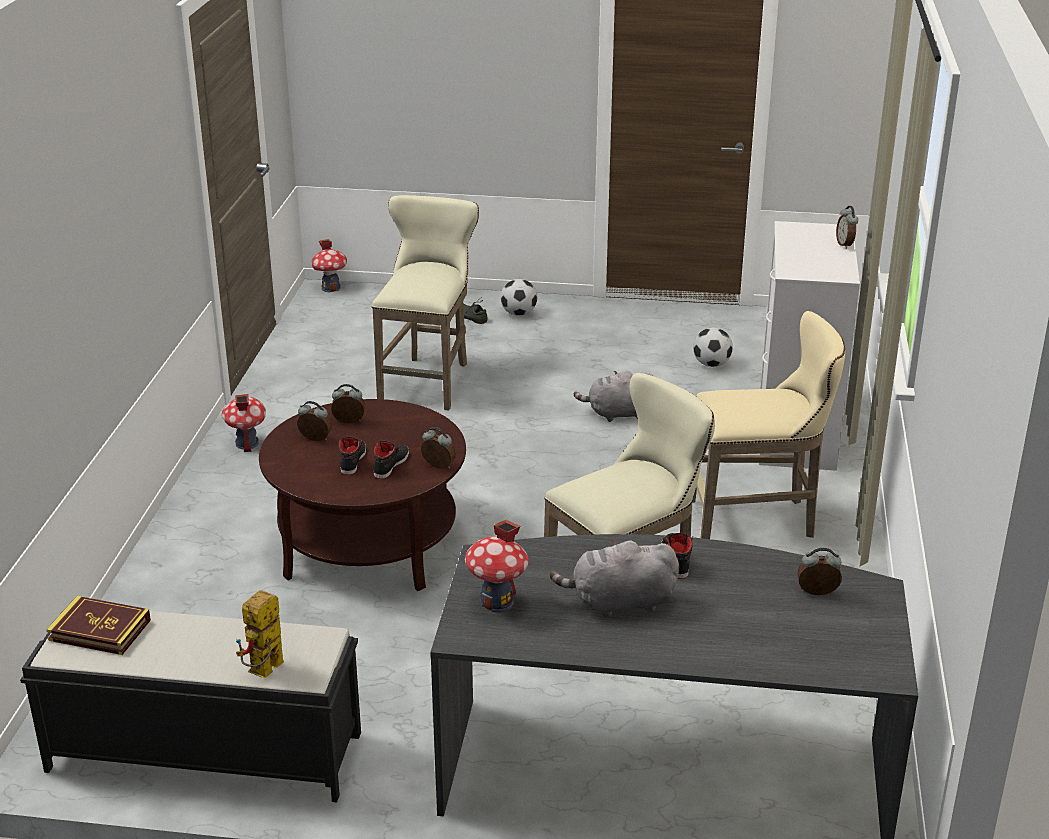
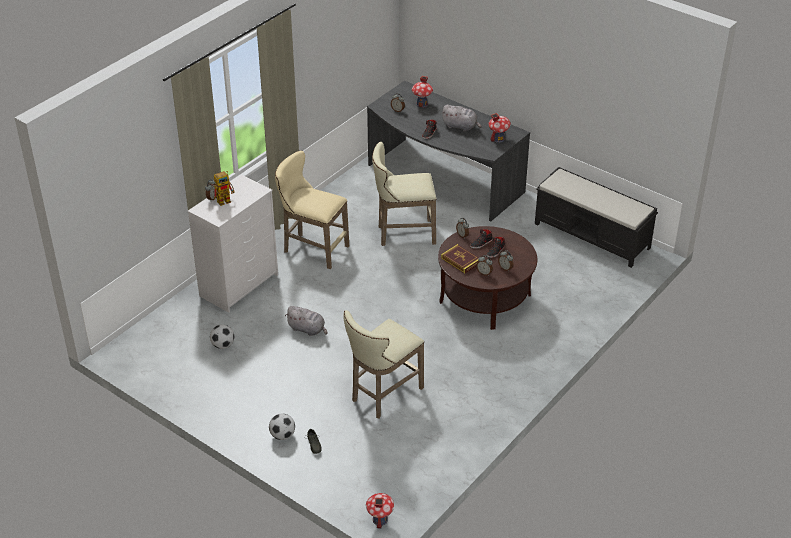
camera: 150 degrees left, 10 degrees up
(100, 630) = (626, 212): book -> book (460, 260)
(247, 443) = (510, 383): toy house -> toy house (422, 104)
(264, 672) = (575, 179): toy robot -> toy robot (226, 200)

